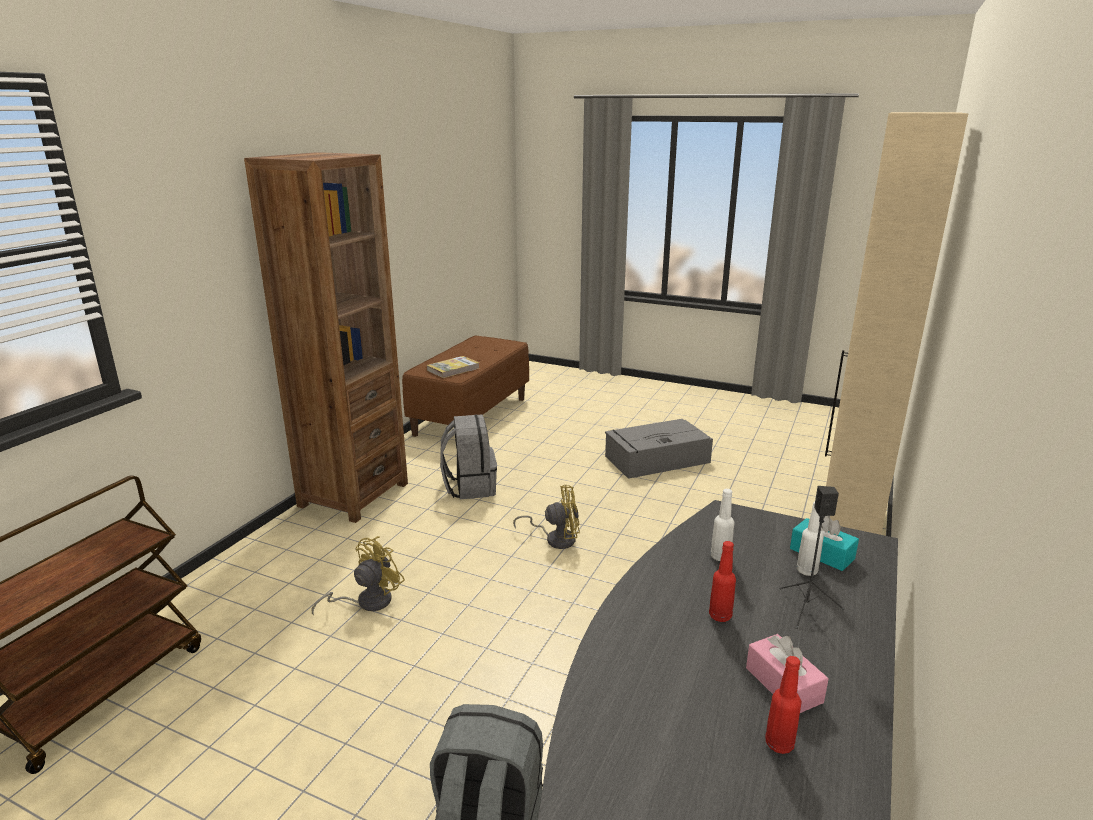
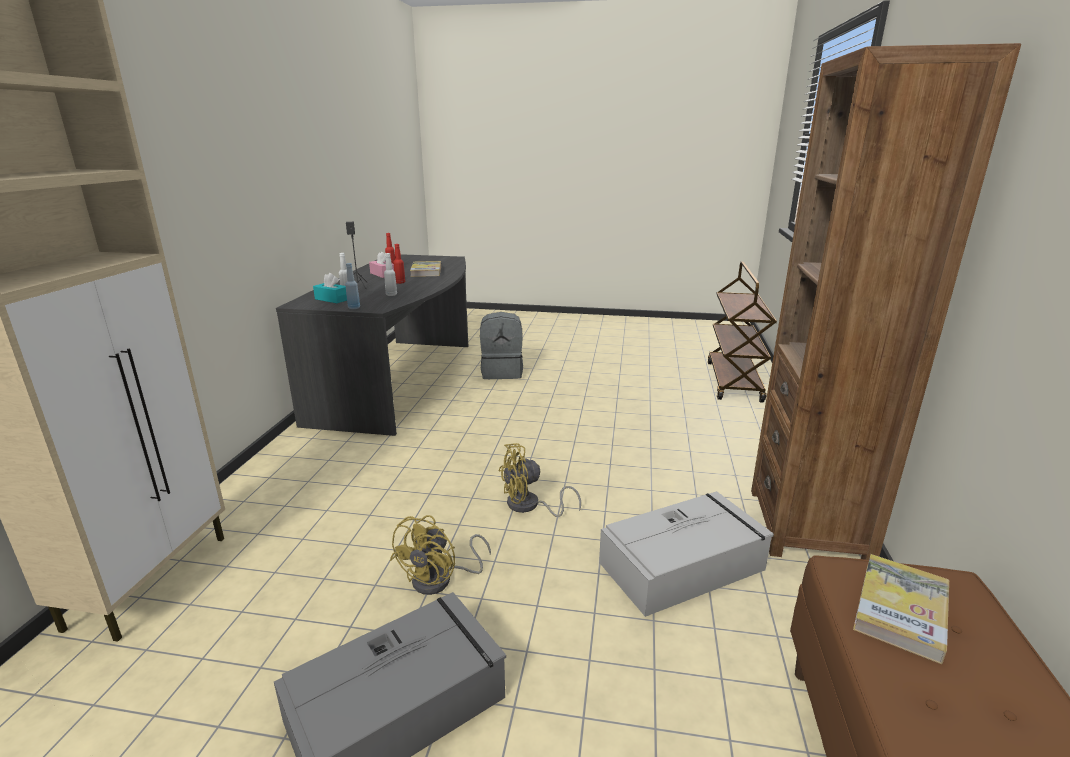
camera: 165 degrees right, 0 degrees up
(367, 602) = (650, 433): yellow fan -> yellow fan (440, 580)
(470, 487) = (683, 565): grey backpack -> grey storage box
(668, 690) = (426, 271): none -> book
(765, 519) = (354, 308): none -> blue bottle

